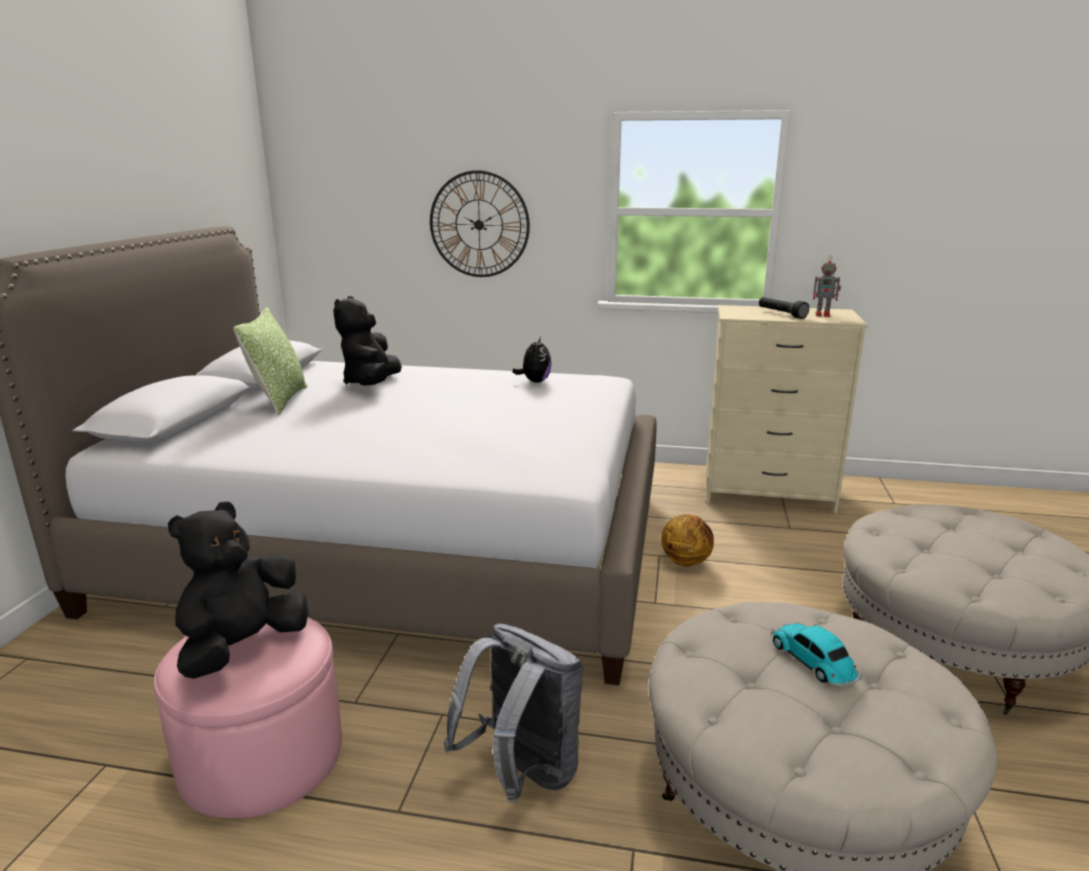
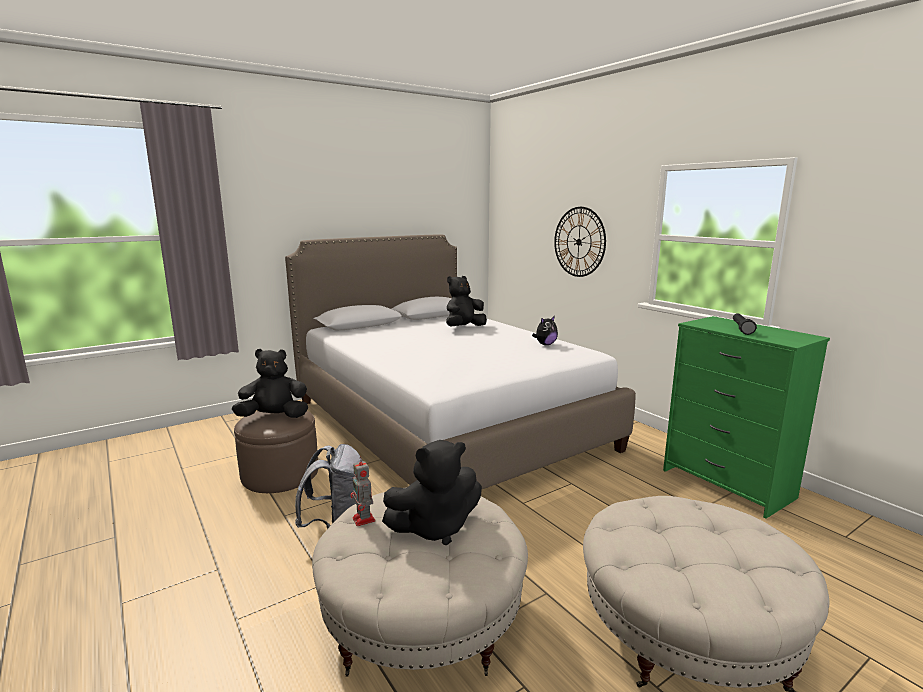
camera: 45 degrees right, 5 degrees down
(262, 756) = (280, 474): pink ottoman -> brown ottoman
(279, 400) = (411, 326): pillow -> none
(686, 561) = (582, 493): basketball -> none
(767, 493) = (726, 484): beige dresser -> green dresser
(814, 662) = (435, 527): toy car -> black plush toy
(823, 315) = (780, 336): toy robot -> toy robot (364, 520)

